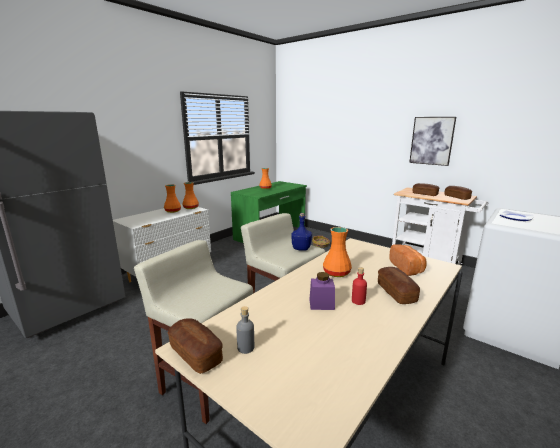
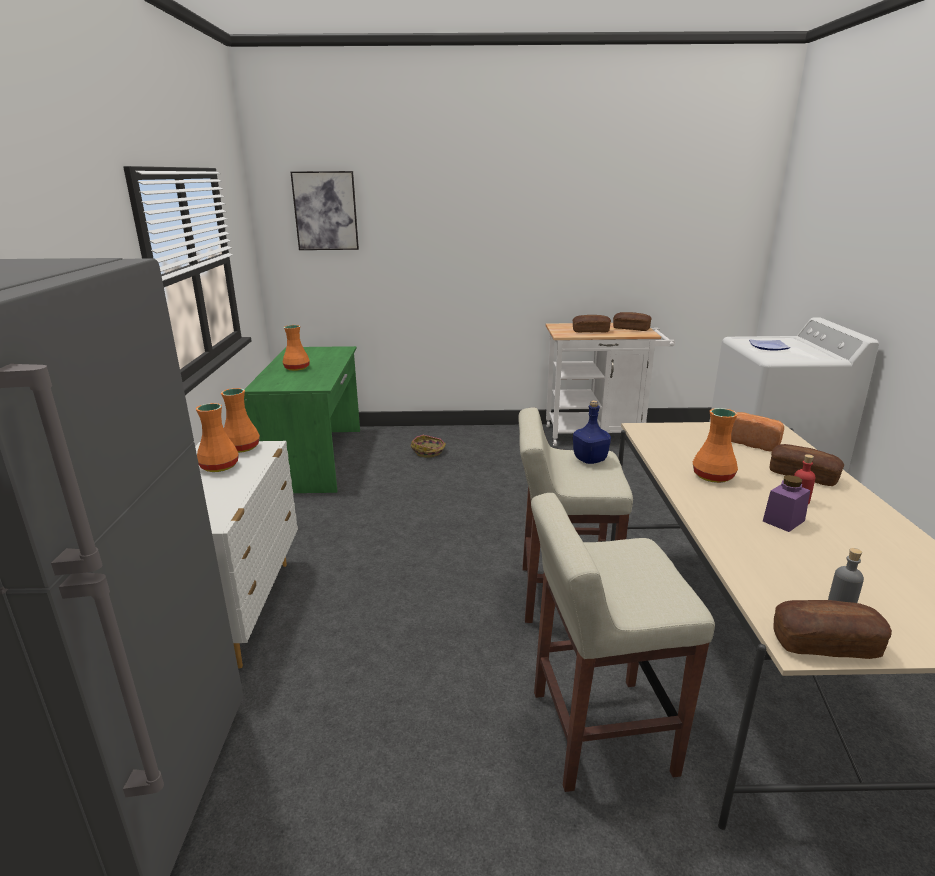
camera: 40 degrees left, 5 degrees up
(431, 140) = (576, 246): picture -> picture (325, 211)

